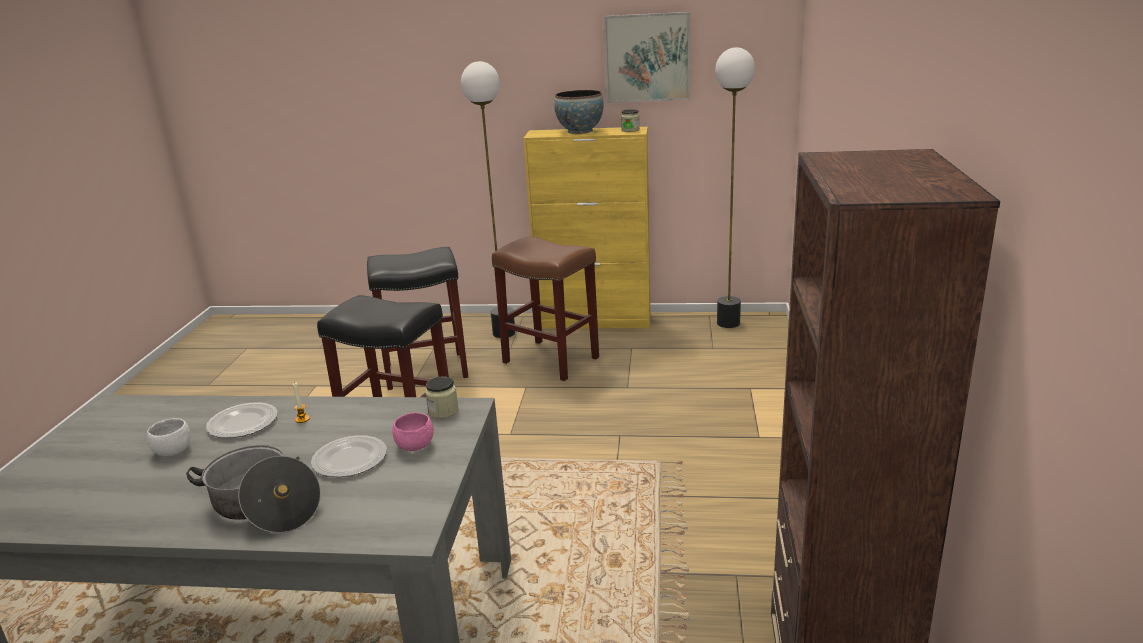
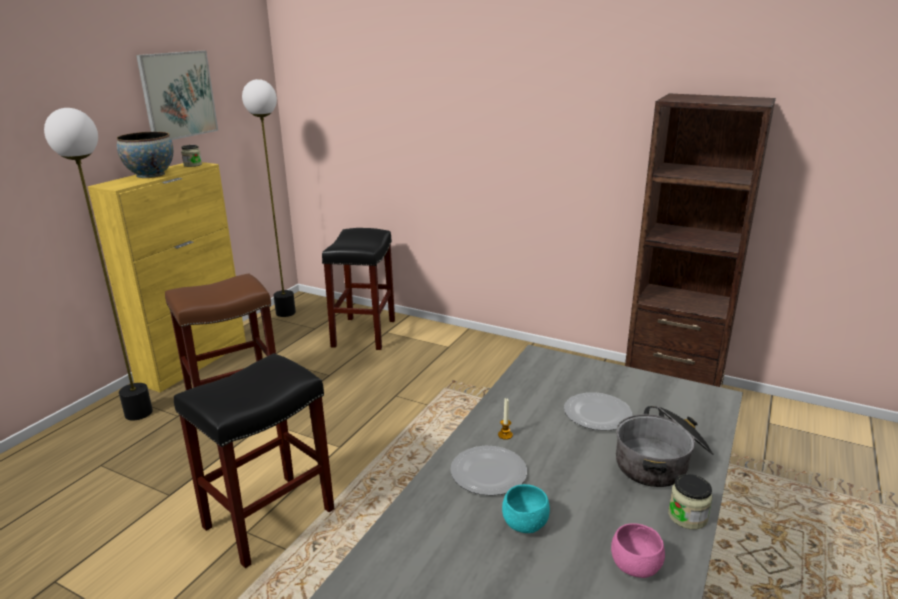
camera: 70 degrees left, 0 degrees up
(173, 451) = (525, 524): white bowl -> turquoise bowl
(415, 446) = (590, 383): pink bowl -> pink bowl (635, 567)
(427, 370) = (148, 477): black stool -> black stool (363, 333)
(443, 411) = (537, 366): jar -> jar (687, 516)

